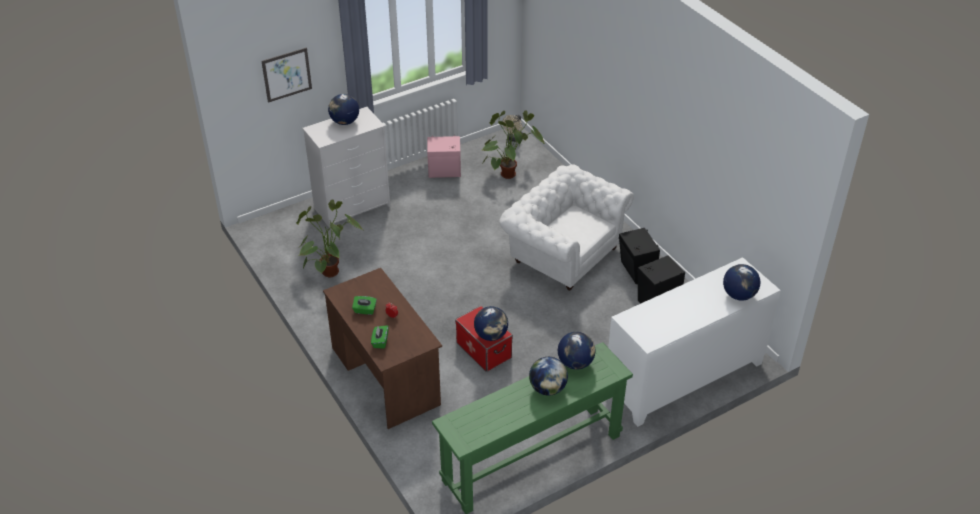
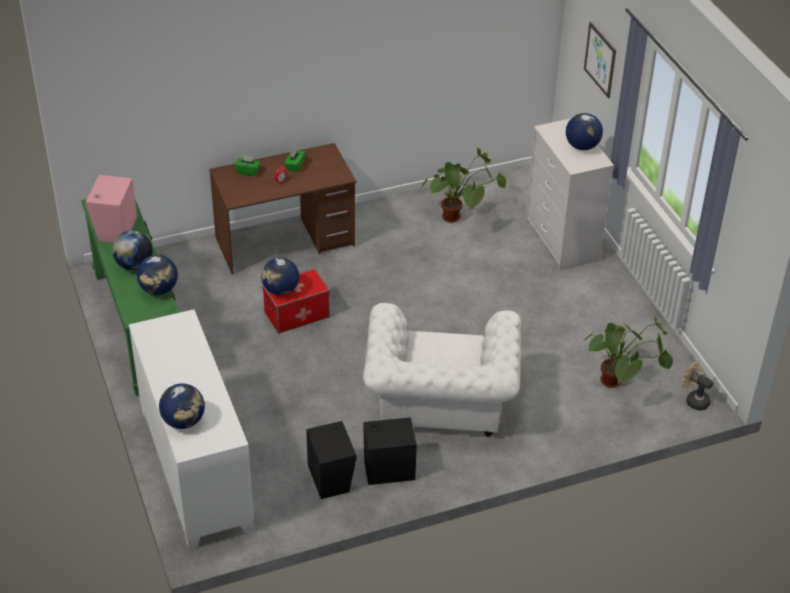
camera: 100 degrees right, 0 degrees up
(445, 172) = (622, 324): pink speaker -> pink speaker (115, 229)
(562, 253) = (440, 406): white armchair -> white armchair turned 135 degrees clockwise

